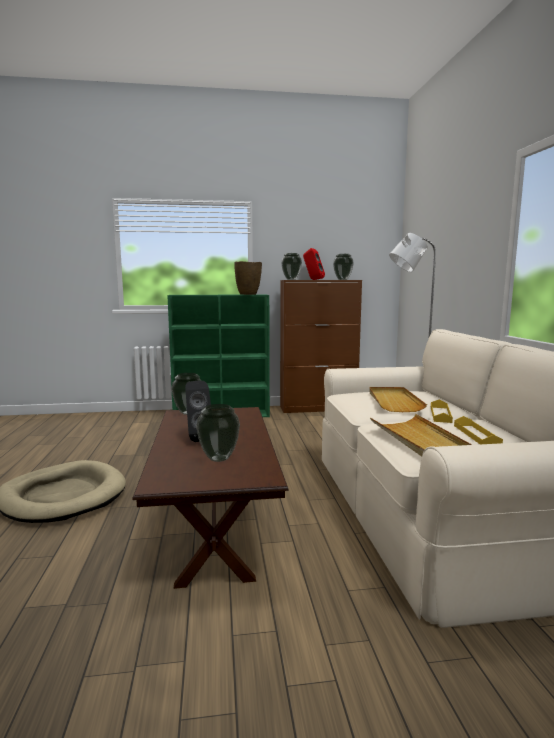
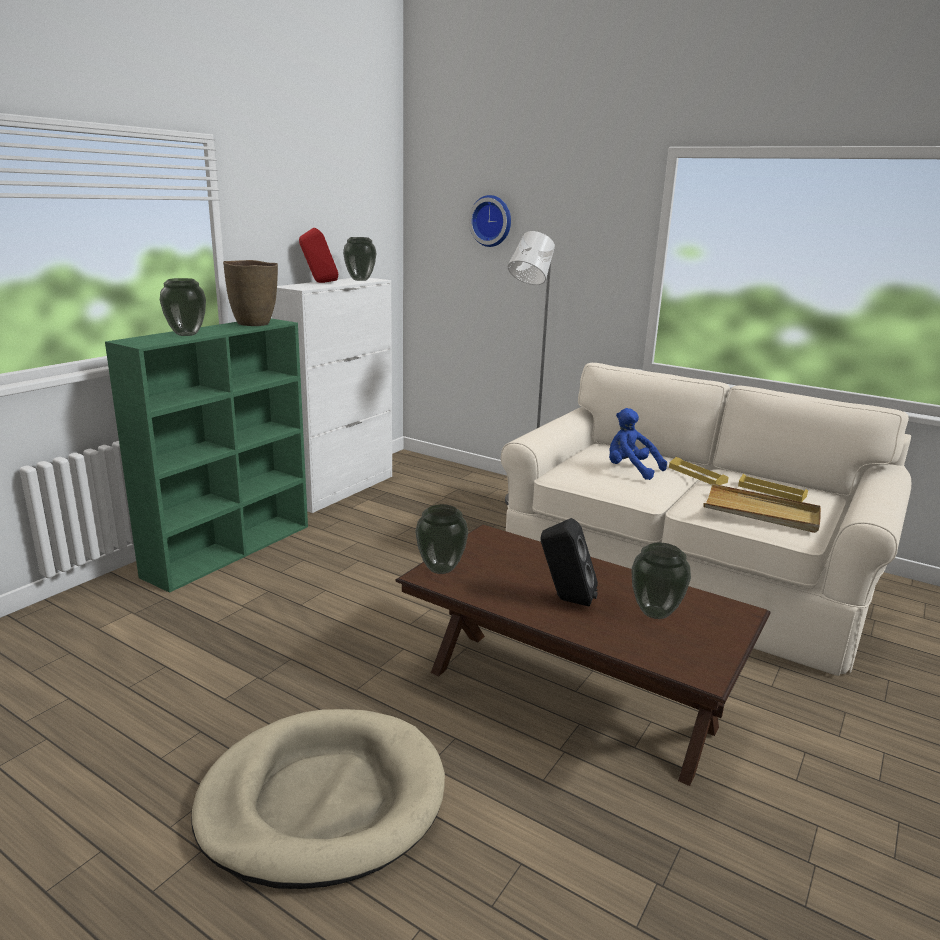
camera: 50 degrees left, 10 degrees up
(291, 279) = (303, 287): vase -> vase (187, 334)
(319, 408) = (341, 489): brown cabinet -> white cabinet
(394, 401) = (630, 470): beige tray -> blue plush toy
(432, 238) = (492, 221): none -> wall clock

